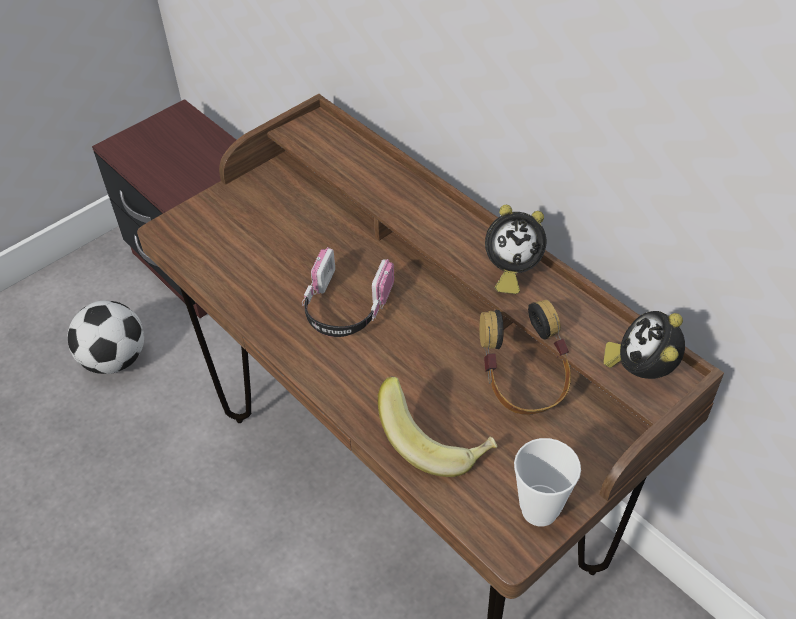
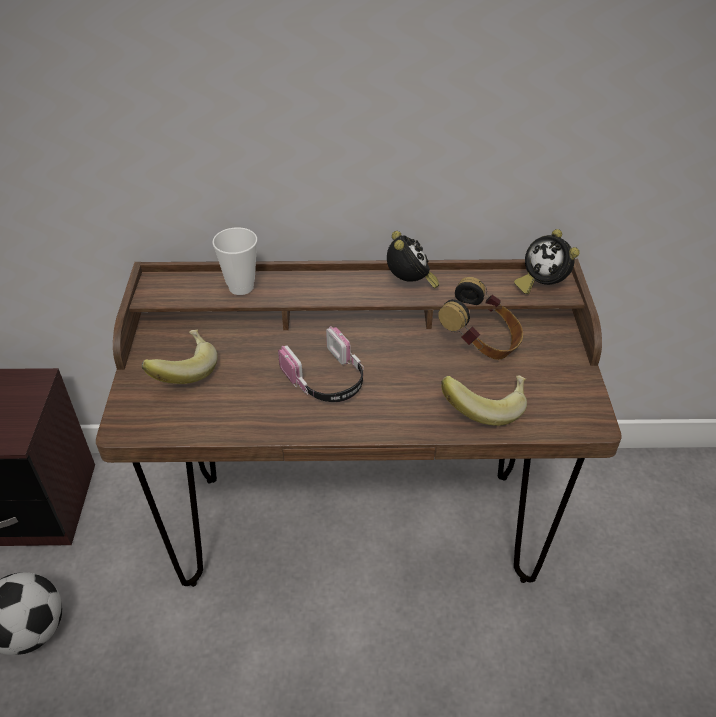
camera: 50 degrees left, 5 degrees down
(258, 216) = (183, 371): none -> banana
(510, 271) = (410, 284): alarm clock -> alarm clock turned 45 degrees counterclockwise
(539, 510) = (579, 395): cup -> cup (241, 287)

